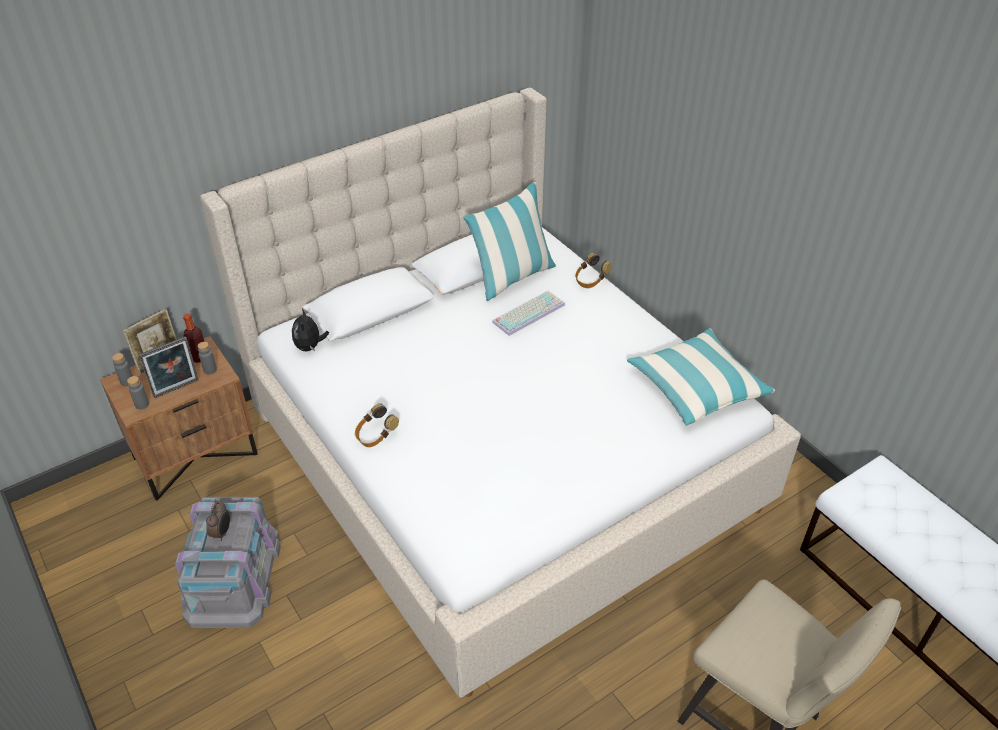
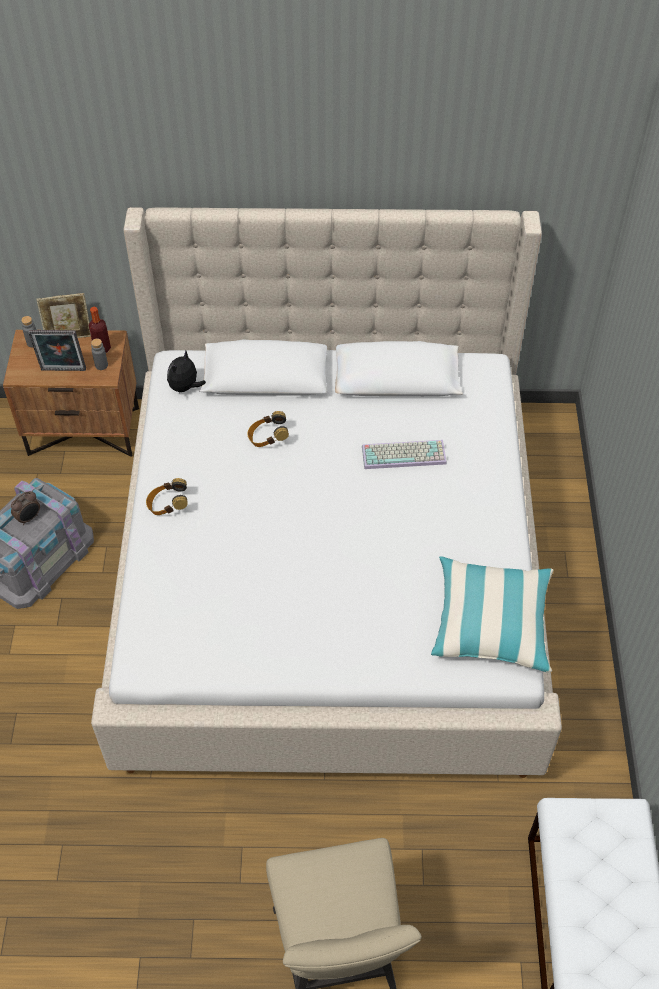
camera: 35 degrees right, 10 degrees up
(142, 404) = (28, 371): grey bottle -> none
(512, 277) = (423, 407): pillow -> none
(591, 280) = (497, 450): headphones -> headphones (267, 438)

